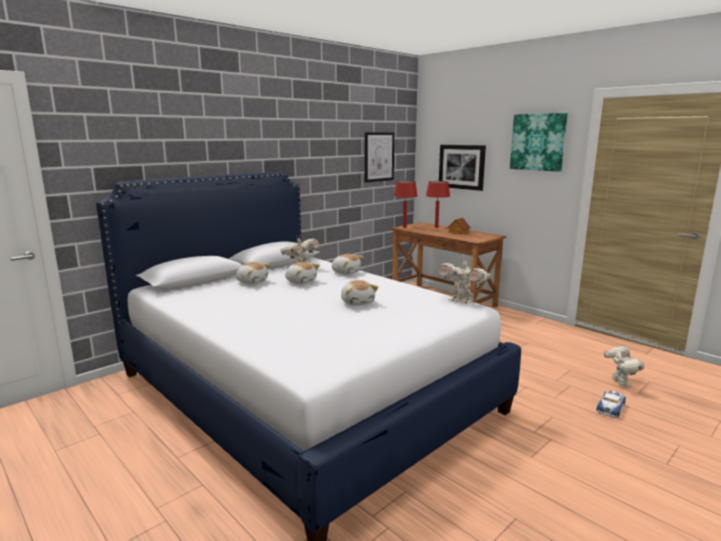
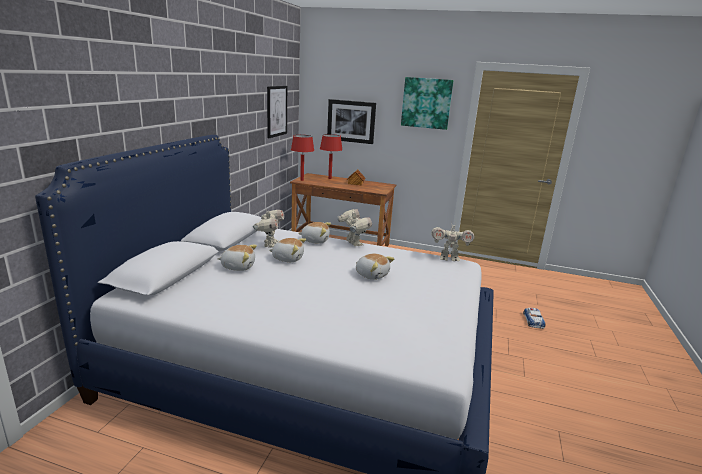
camera: 30 degrees left, 5 degrees up
(619, 383) = (521, 299): toy robot -> toy robot (353, 243)

